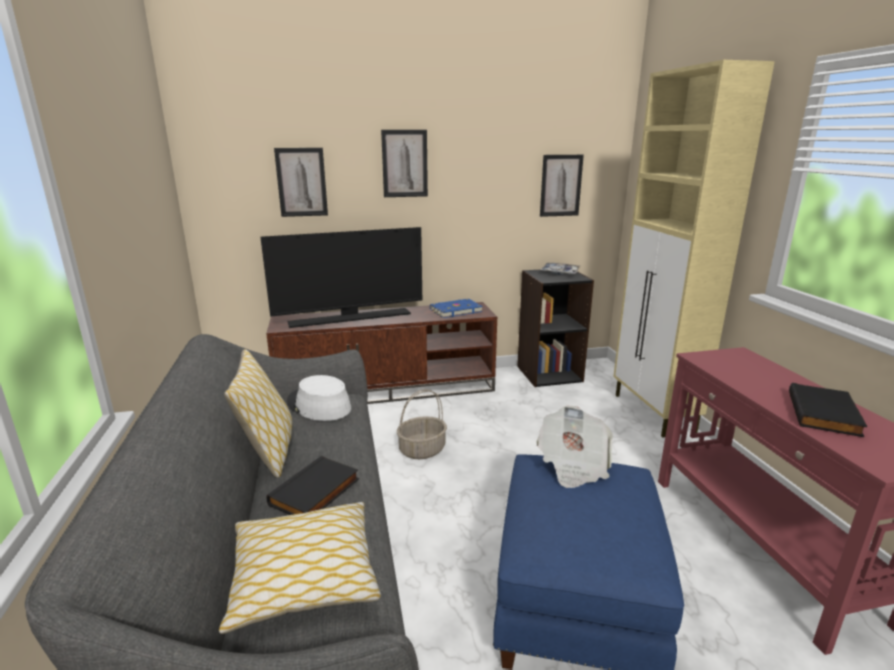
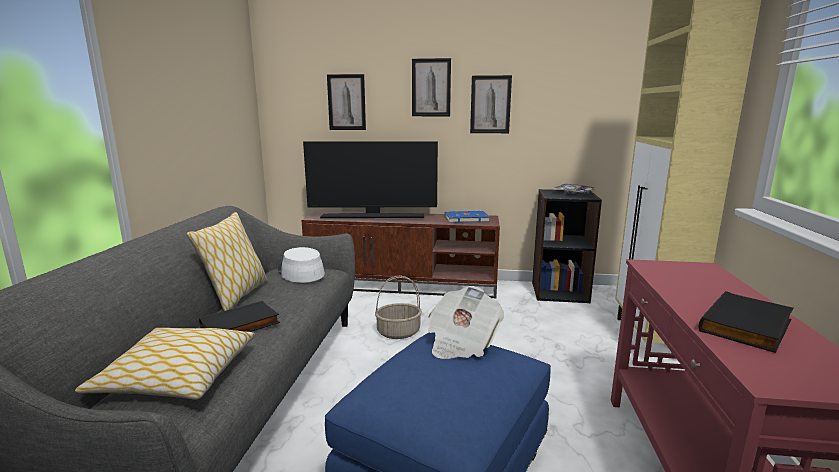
camera: 20 degrees right, 5 degrees down
(561, 185) = (580, 109): picture -> picture (490, 104)

